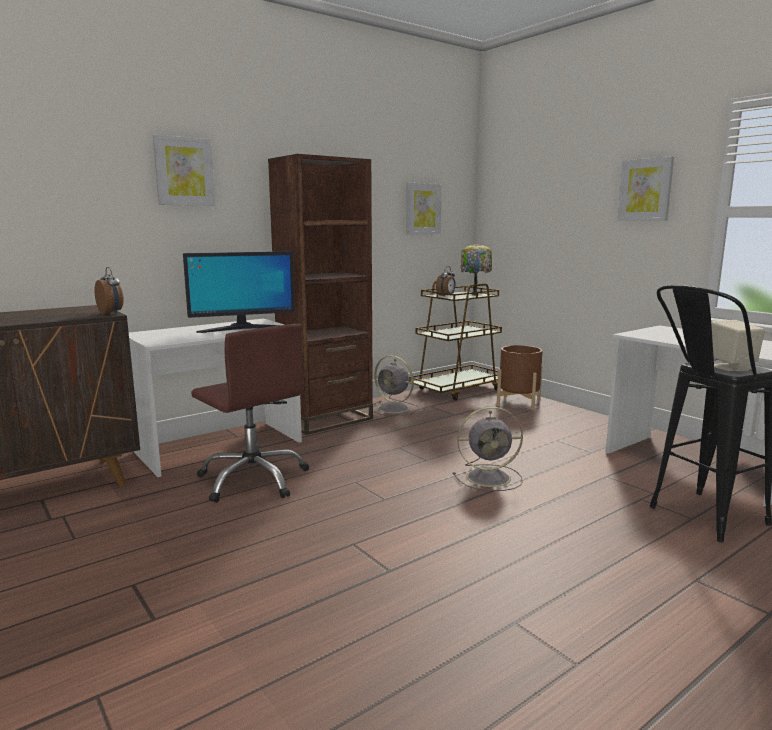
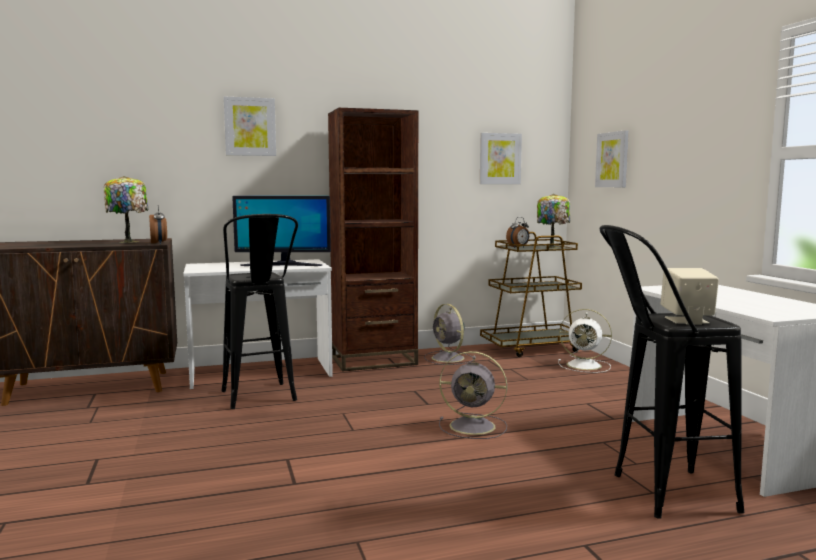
camera: 20 degrees right, 5 degrees down
(63, 312) = (129, 241): none -> table lamp
(253, 479) = (261, 400): brown office chair -> black stool
(518, 403) = (585, 365): brown planter -> white fan
(645, 190) = (707, 132): picture -> picture (612, 159)

